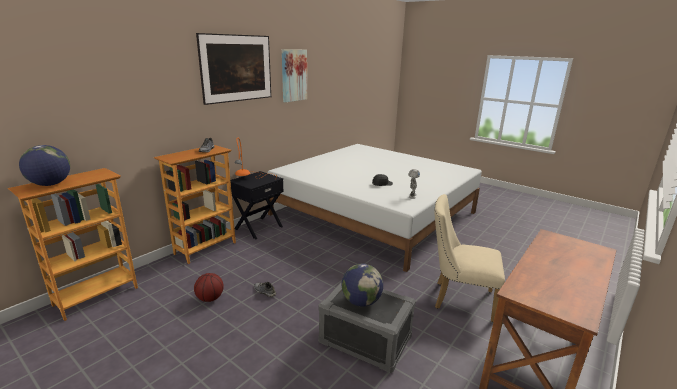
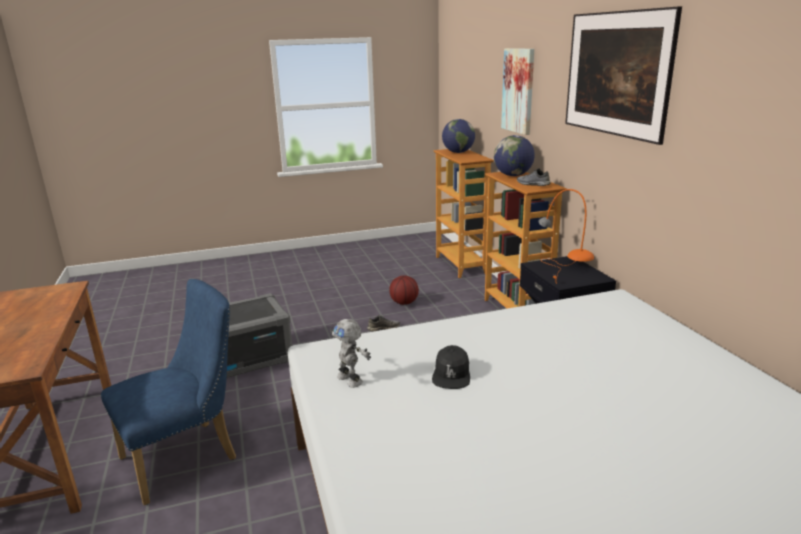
camera: 125 degrees right, 0 degrees up
(294, 75) = (733, 108): picture -> picture (518, 90)
(361, 302) = (243, 310): globe -> globe (513, 175)
(458, 299) = (188, 456): beige chair -> blue chair

